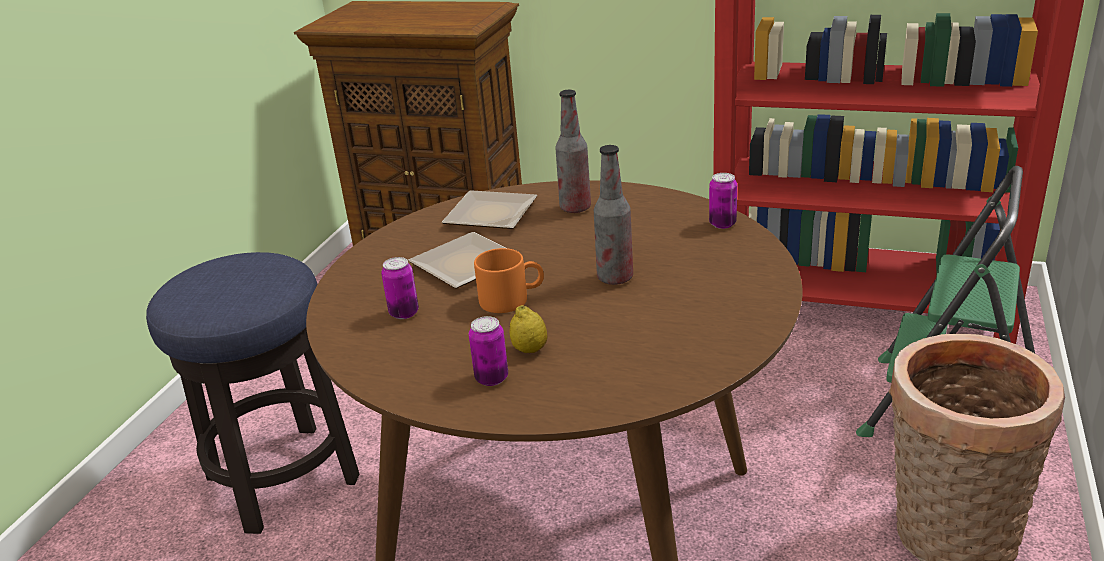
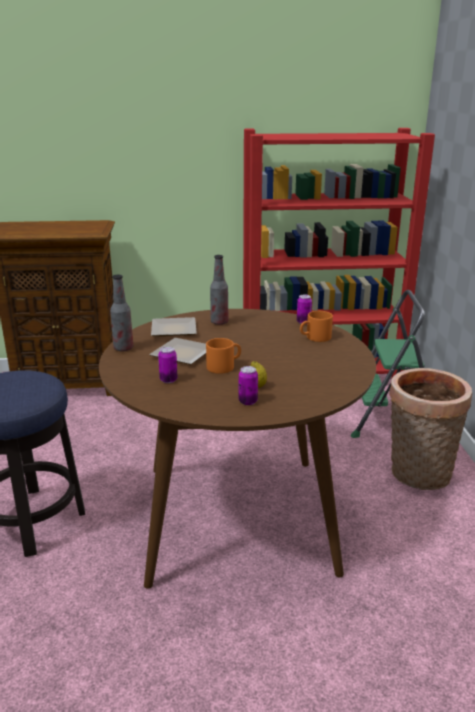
camera: 25 degrees left, 5 degrees down
(615, 278) = (271, 351): bottle -> bottle (123, 348)
(716, 261) = (315, 338): none -> orange mug

